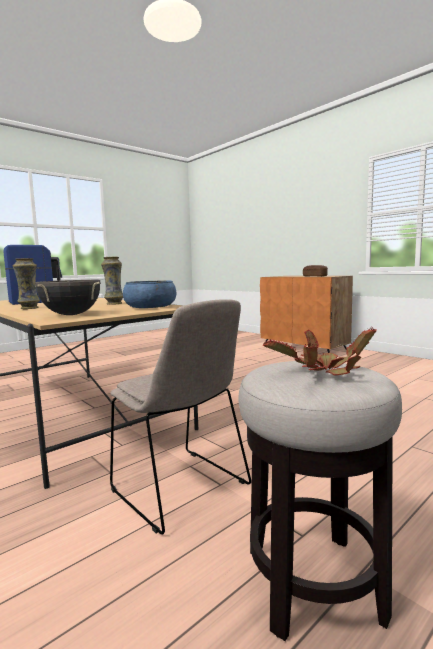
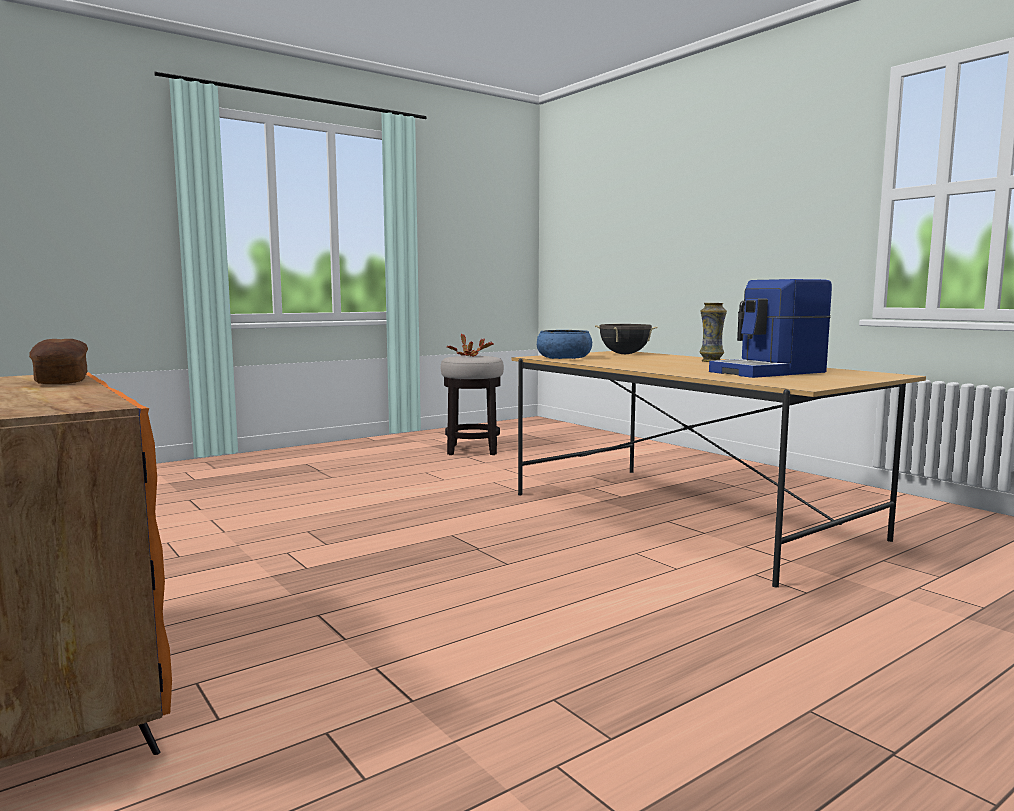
camera: 175 degrees left, 0 degrees up
(114, 303) = (620, 363): vase -> none
(182, 489) = (532, 468): beige chair -> none

